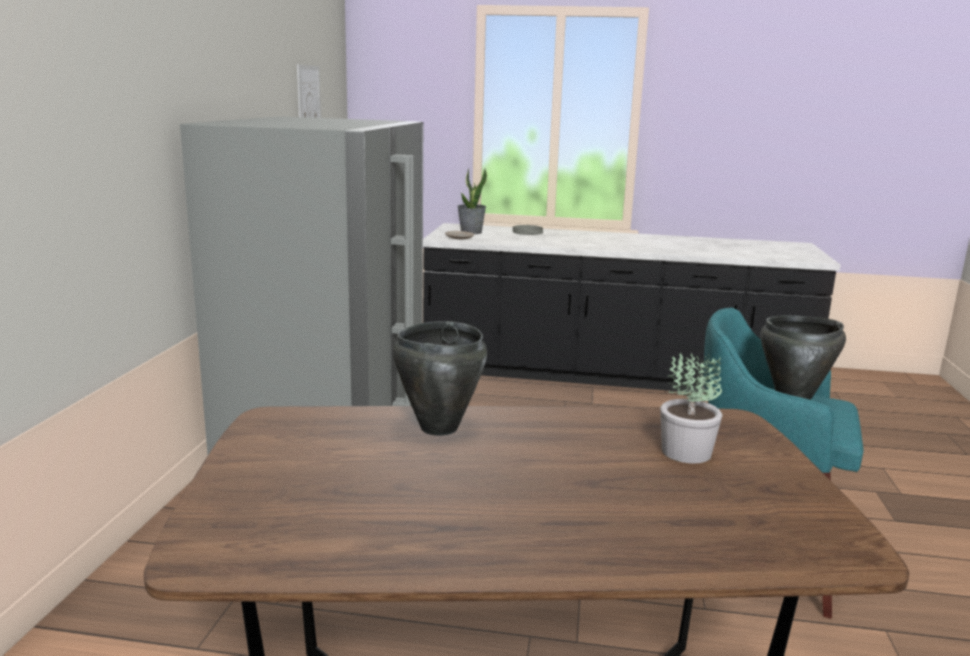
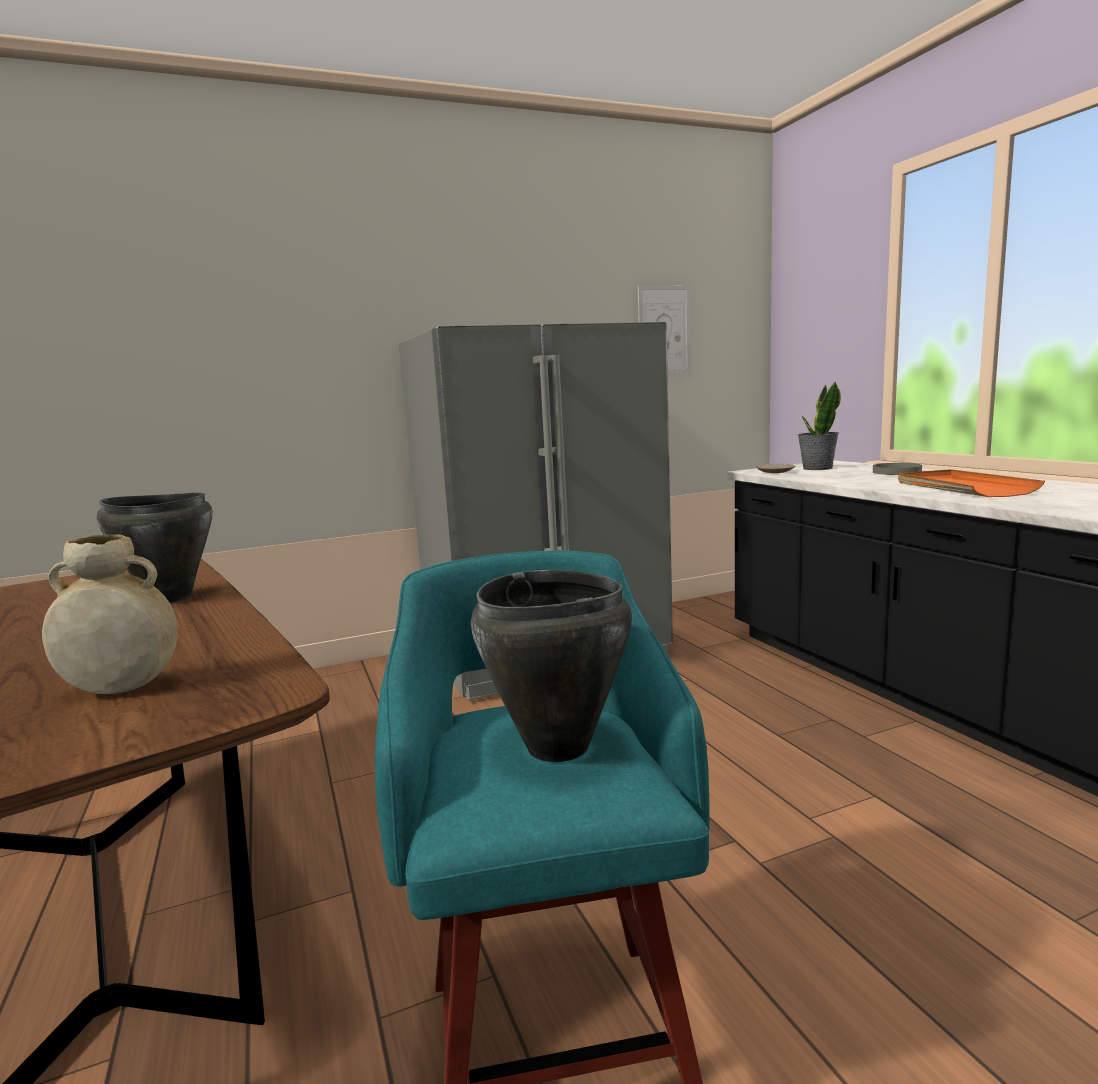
camera: 60 degrees right, 5 degrees down
(601, 242) = (962, 488): none -> orange tray
(687, 452) = (121, 689): potted plant -> beige vase

